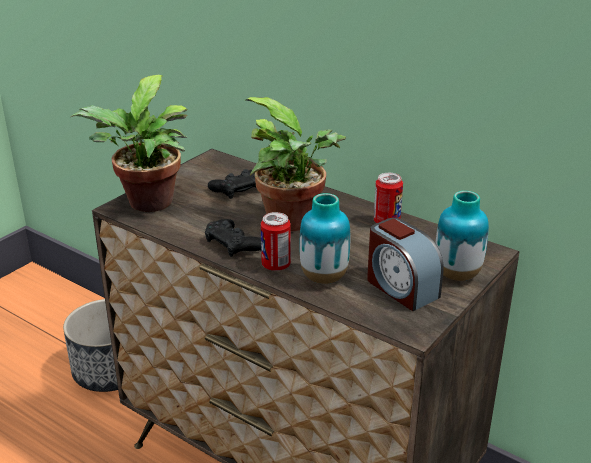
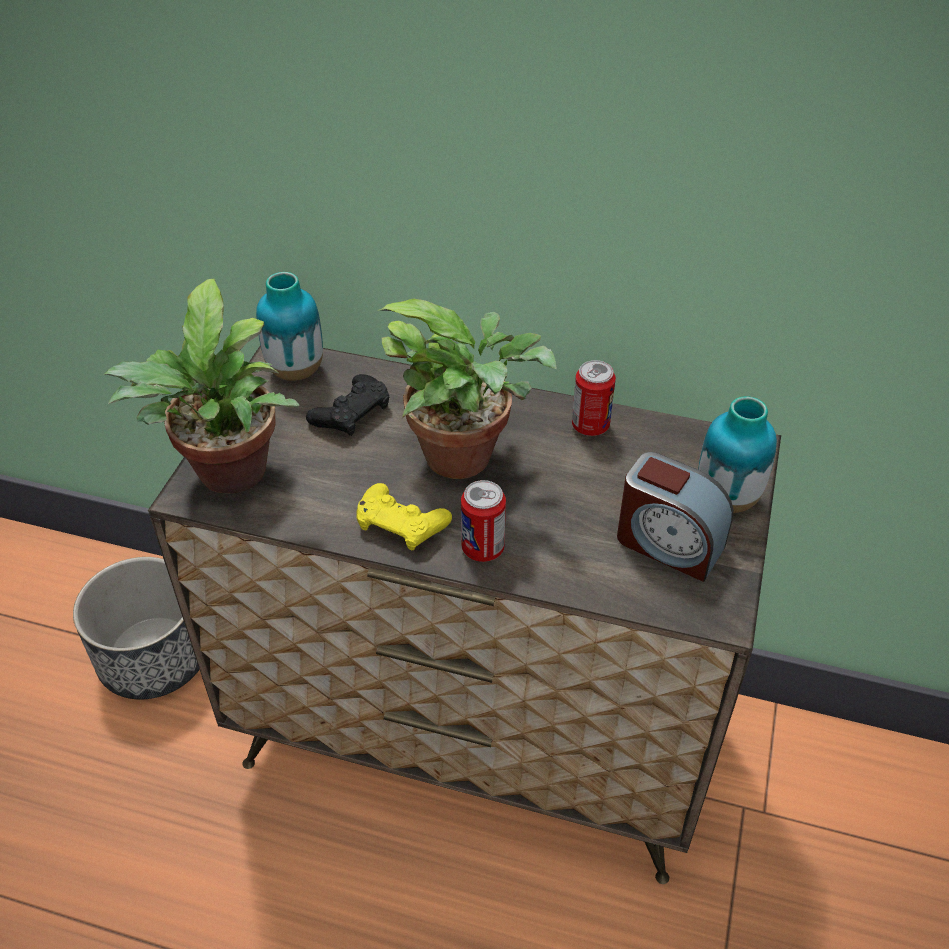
camera: 20 degrees left, 15 degrees up
(233, 244) = (401, 523): black game controller -> yellow game controller
(324, 277) = (559, 553): vase -> vase (296, 371)

